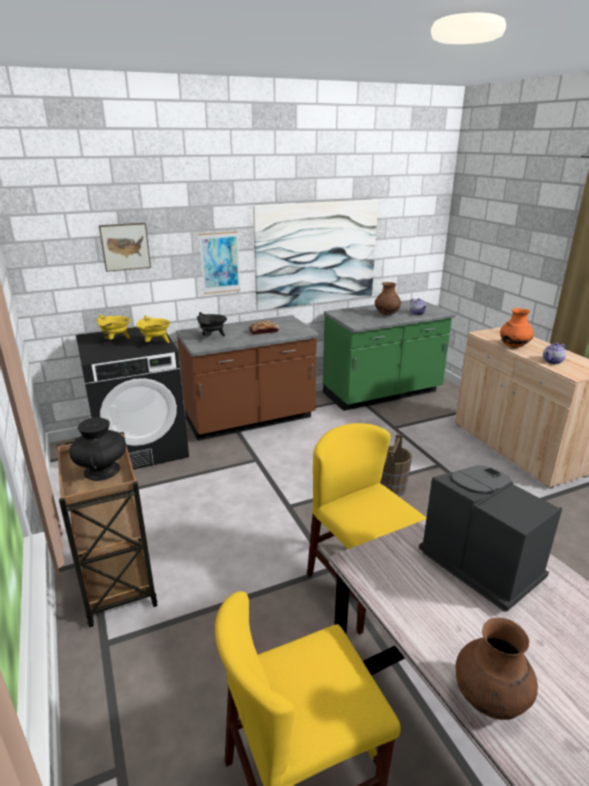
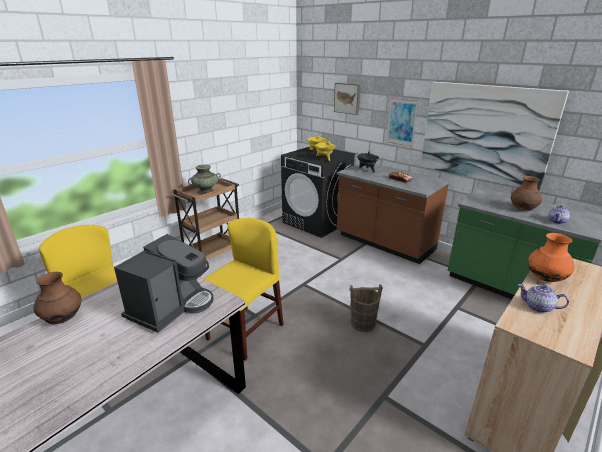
camera: 65 degrees right, 0 degrees up
(102, 470) = (206, 192): black vase -> turquoise vase

